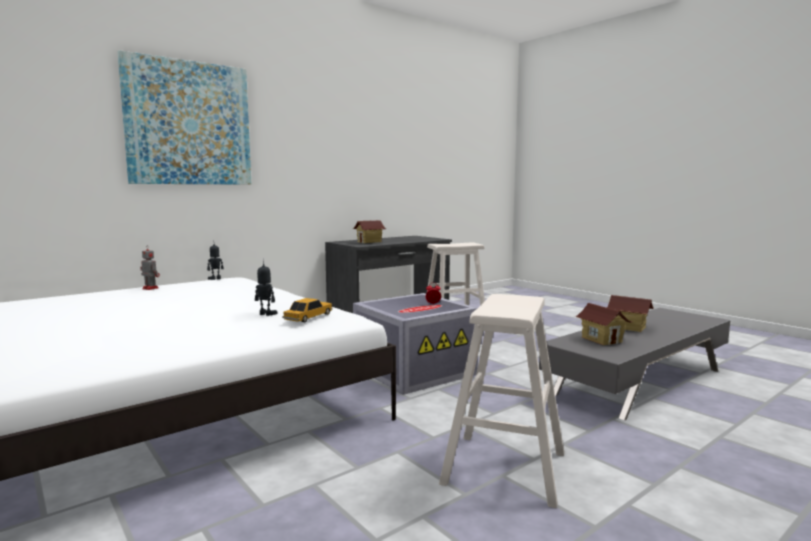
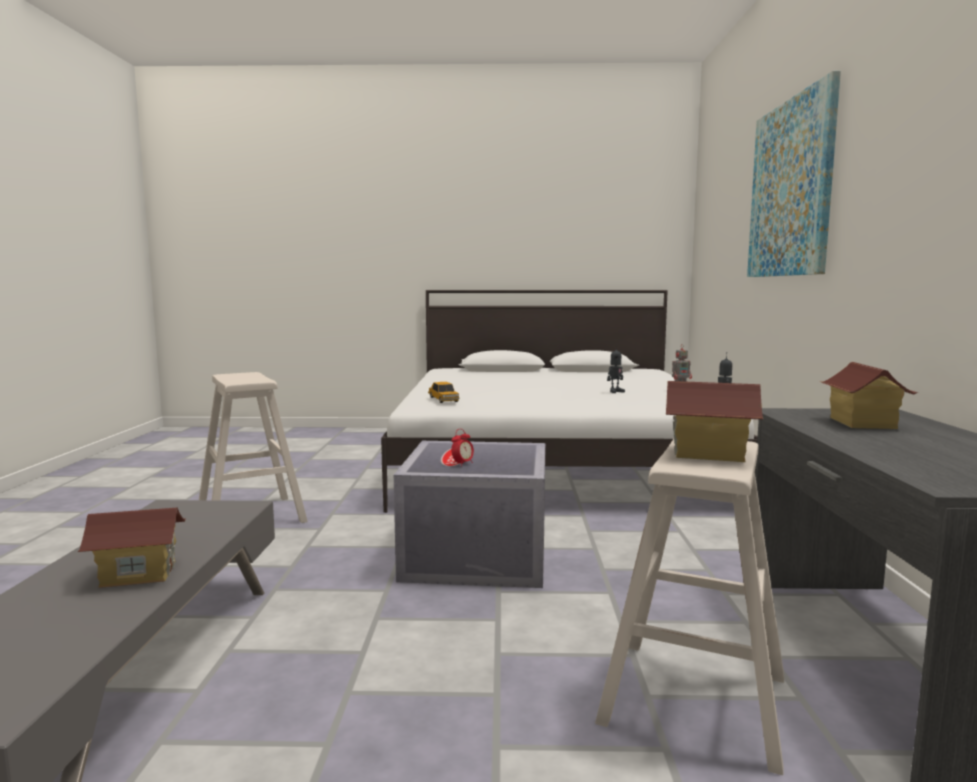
camera: 130 degrees right, 0 degrees up
(266, 314) = (477, 395): toy robot -> toy robot (615, 391)
(602, 340) = (185, 528): toy house -> toy house (709, 454)

